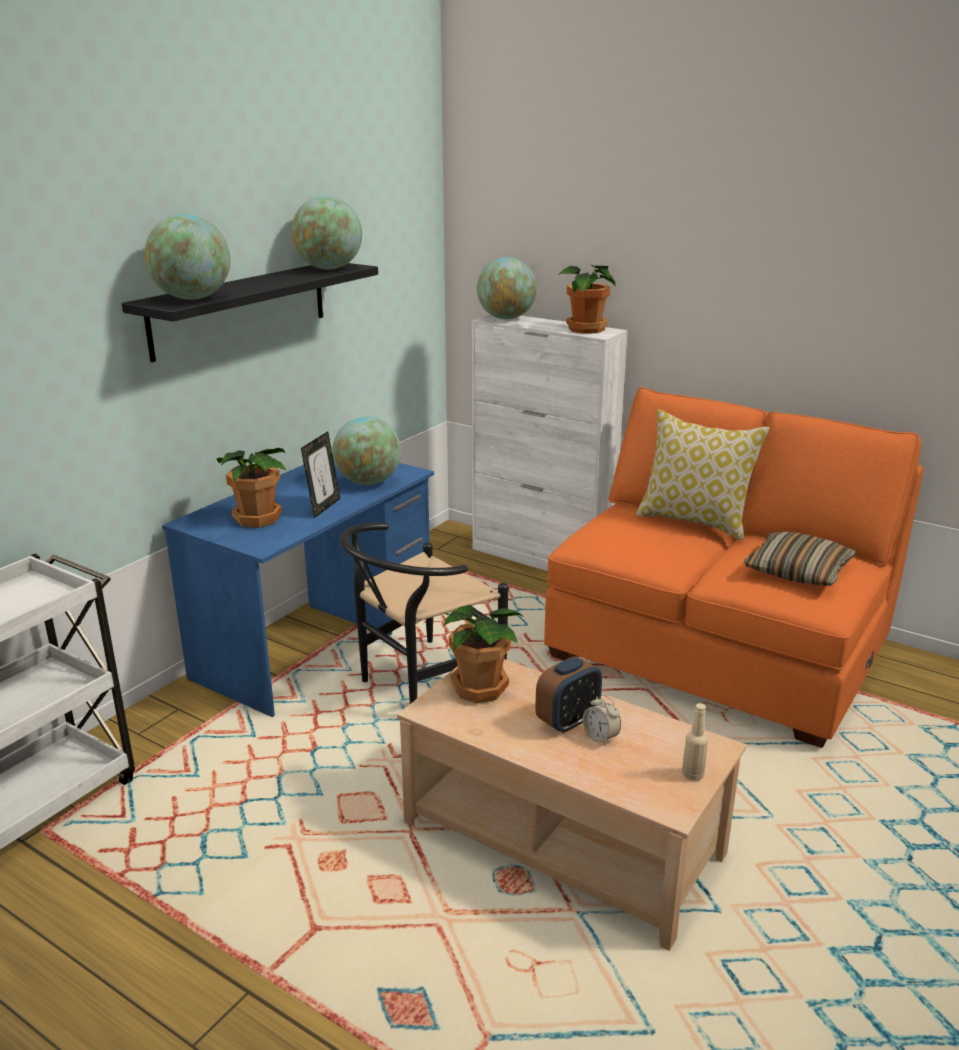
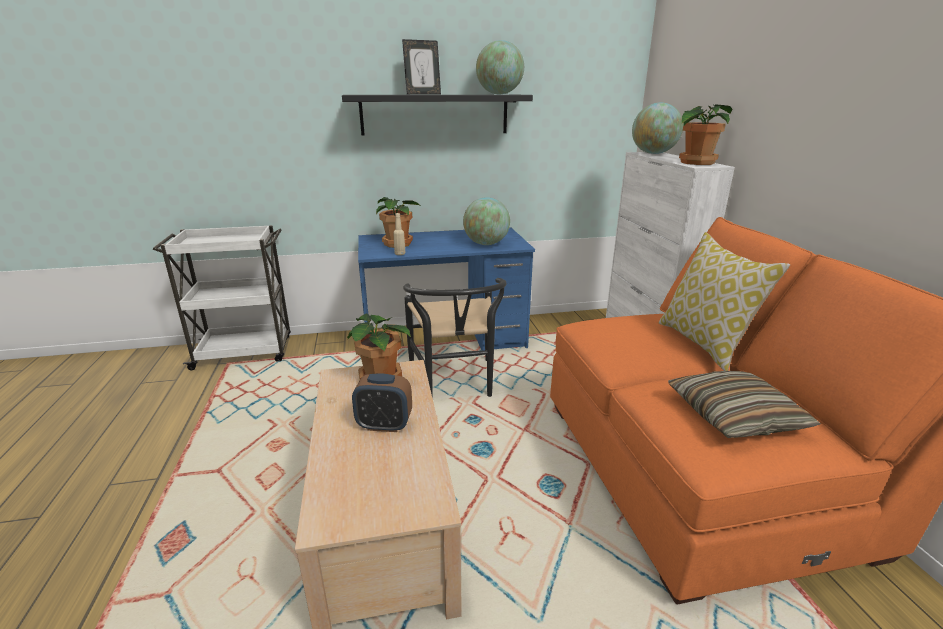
camera: 45 degrees right, 0 degrees up
(193, 298) = (374, 94): globe -> none
(323, 507) = (437, 248): picture frame -> picture frame (423, 94)
(419, 685) = (455, 384): black chair -> black chair turned 105 degrees counterclockwise
(600, 737) = (380, 447): alarm clock -> none
(692, 775) = (380, 513): beige bottle -> beige bottle (399, 254)

